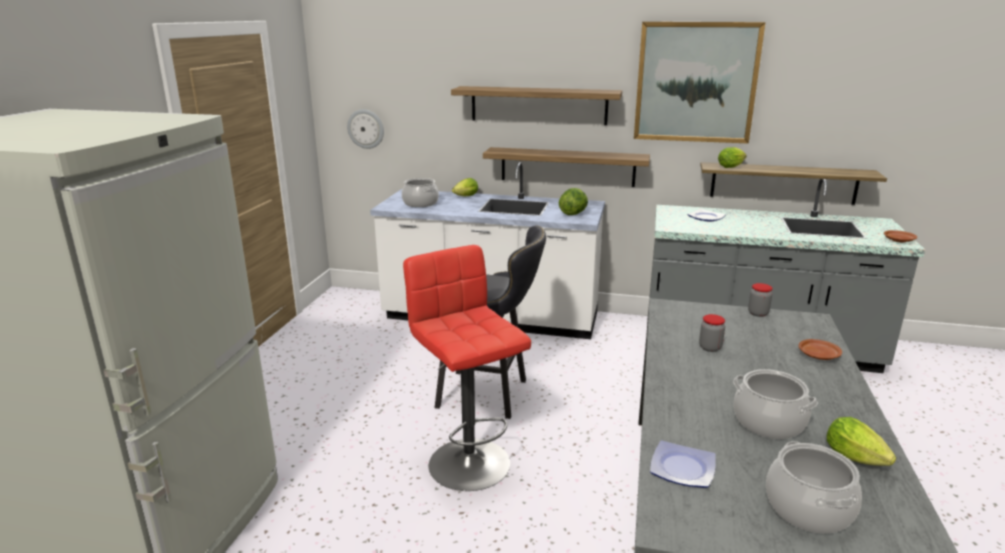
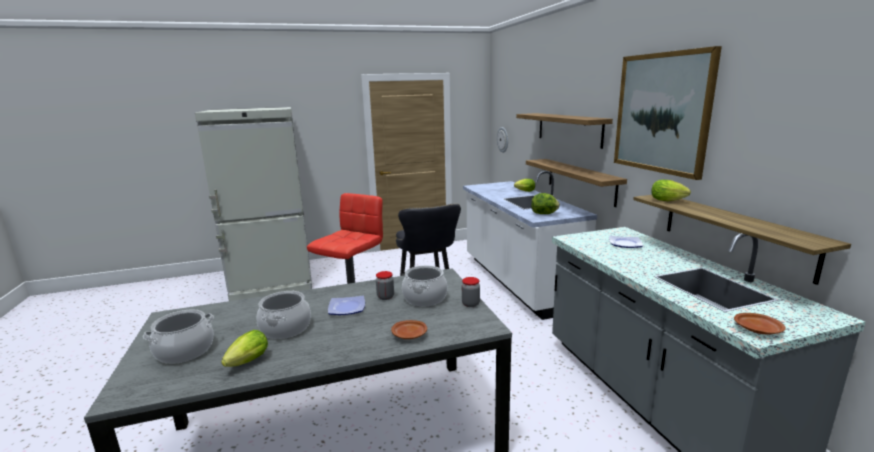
camera: 60 degrees right, 5 degrees down
(420, 203) = (492, 188): cooking pot -> cooking pot (424, 298)
(683, 469) = (220, 312): plate -> plate (346, 308)

